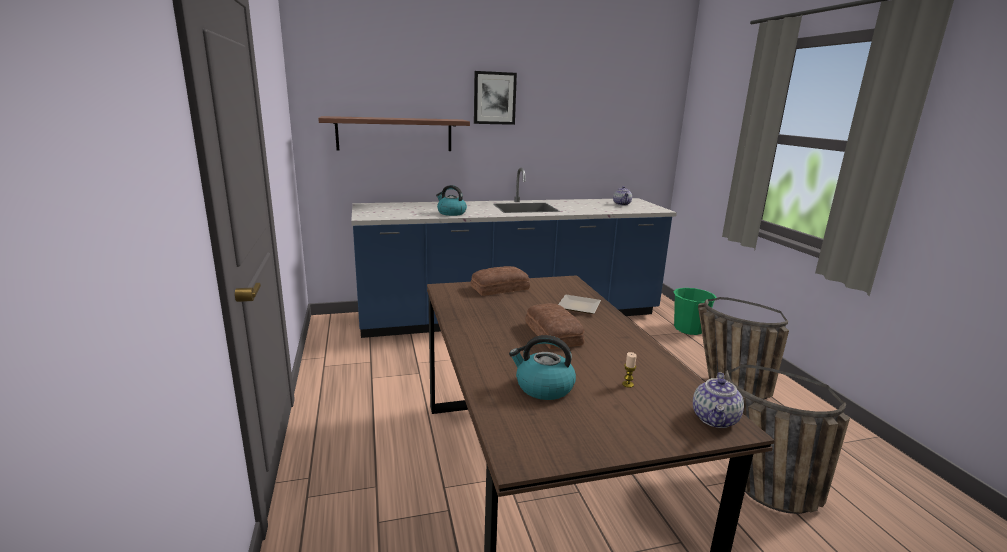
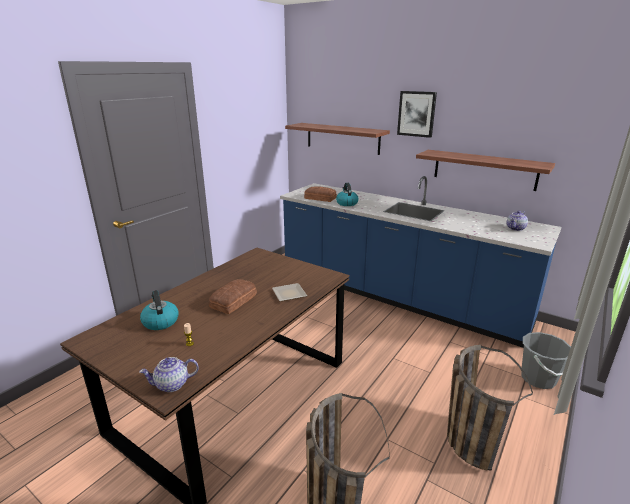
camera: 50 degrees right, 5 degrees up
(498, 288) = (281, 264): bread -> bread (320, 198)
(569, 154) = (484, 169): none -> shelf
(689, 329) = (538, 378): green bucket -> grey bucket

